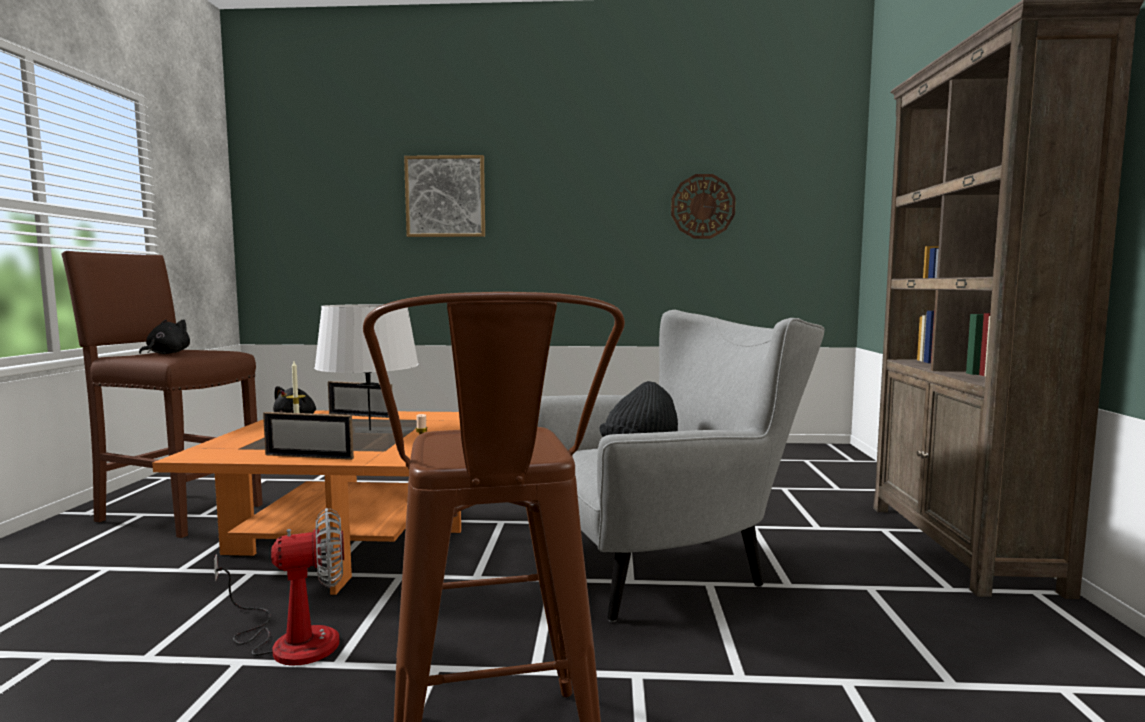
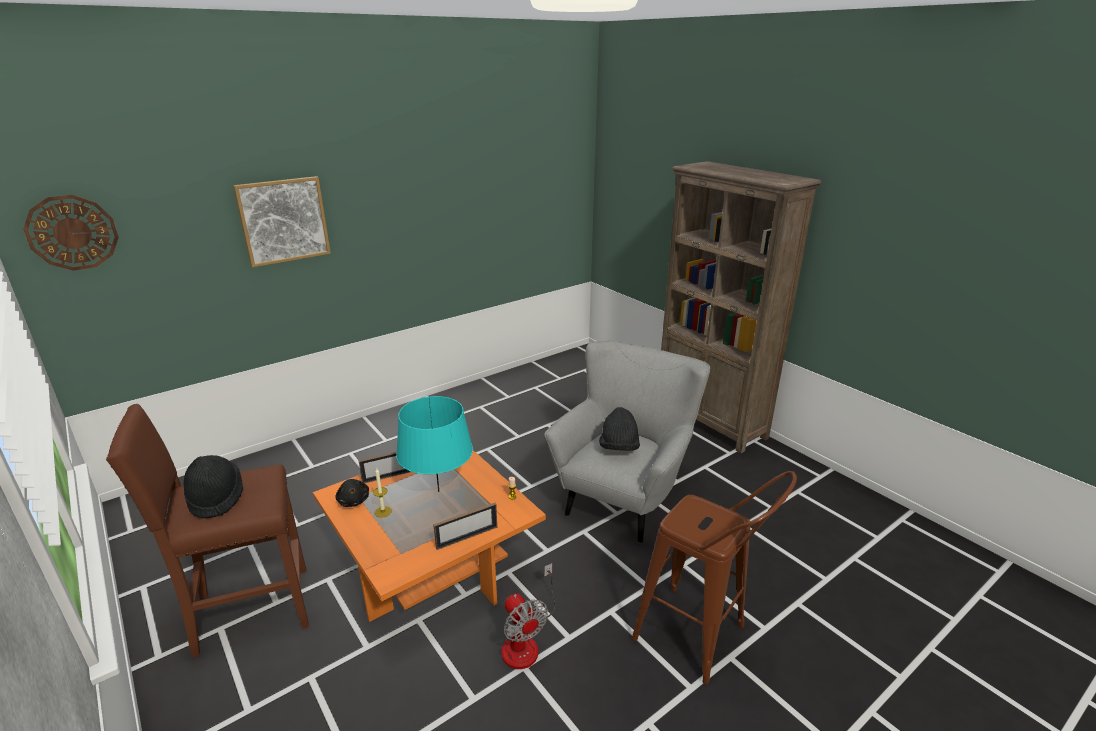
camera: 40 degrees left, 20 degrees up
(166, 353) = (216, 498): black plush toy -> black hat
(291, 640) = (525, 641): fan -> fan turned 120 degrees clockwise
(370, 430) = (439, 491): white table lamp -> turquoise table lamp
(703, 206) = (499, 199): wall clock -> wall clock (72, 232)

